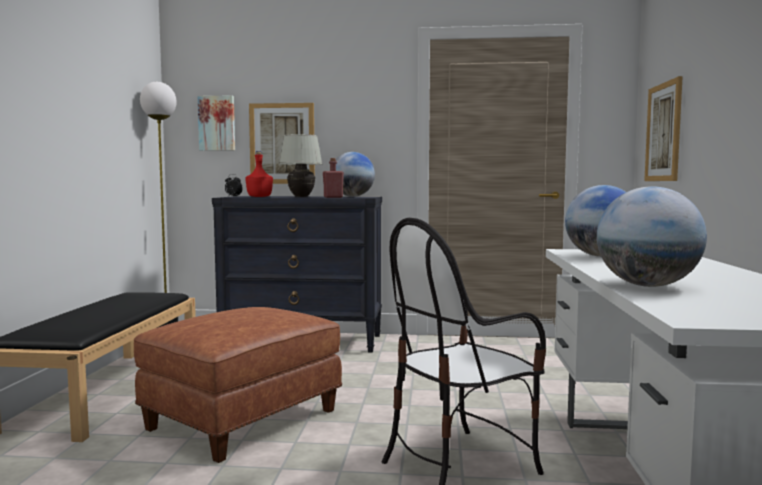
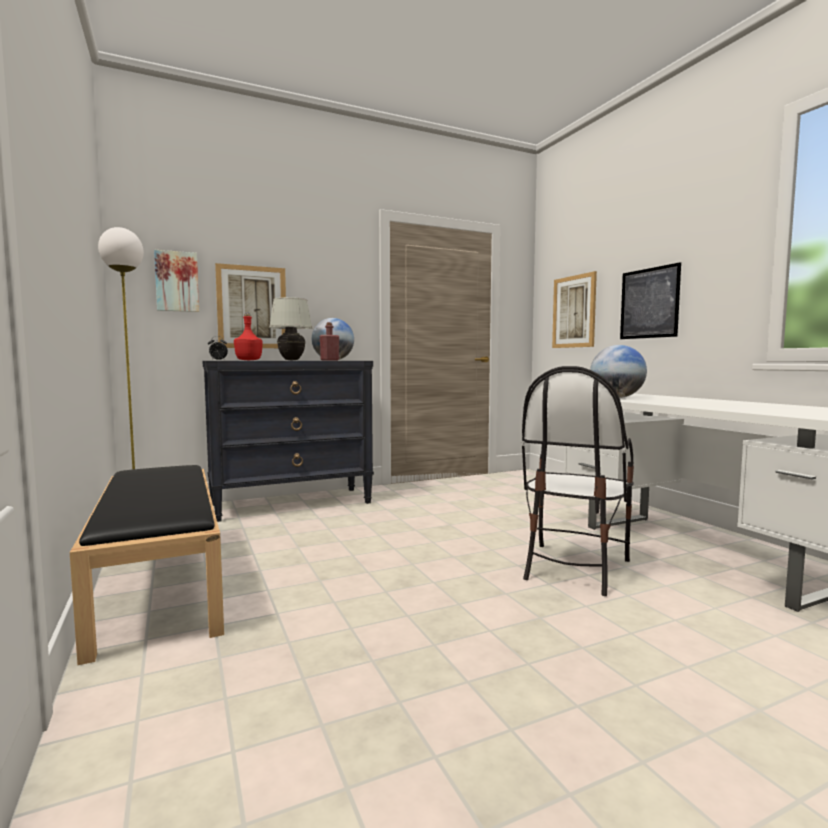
camera: 30 degrees left, 0 degrees up
(243, 420) = (357, 576): brown ottoman -> none
(647, 286) = (733, 408): globe -> none
(723, 120) = (649, 303): none -> picture

